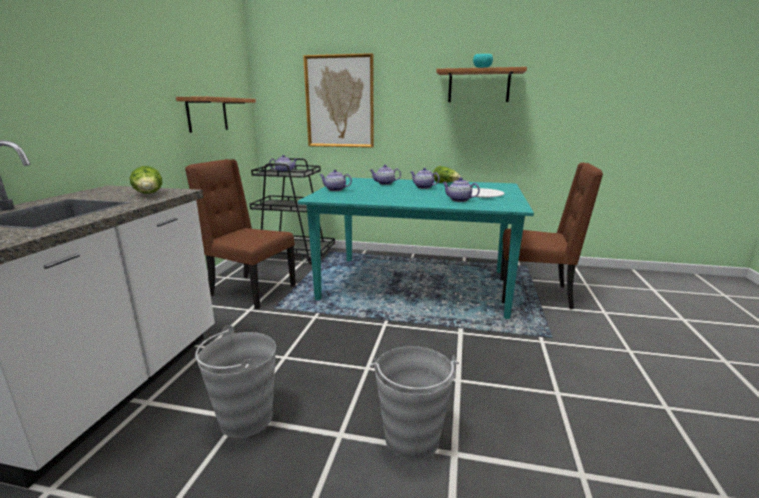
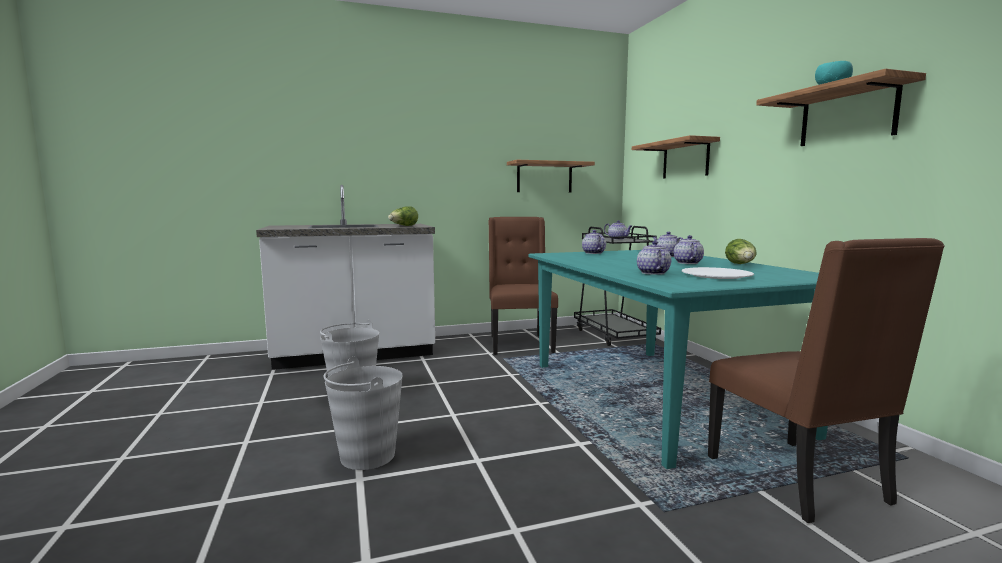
camera: 60 degrees right, 10 degrees down
(340, 102) = (685, 159): picture -> shelf

